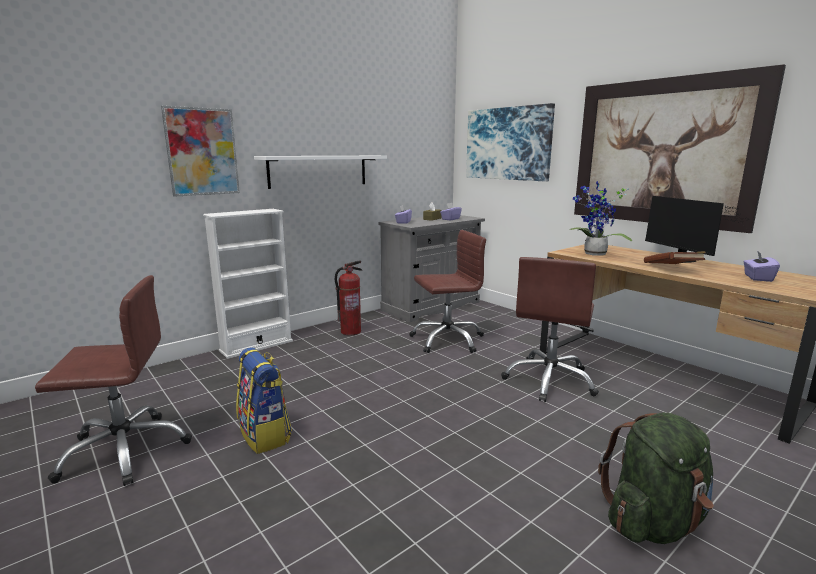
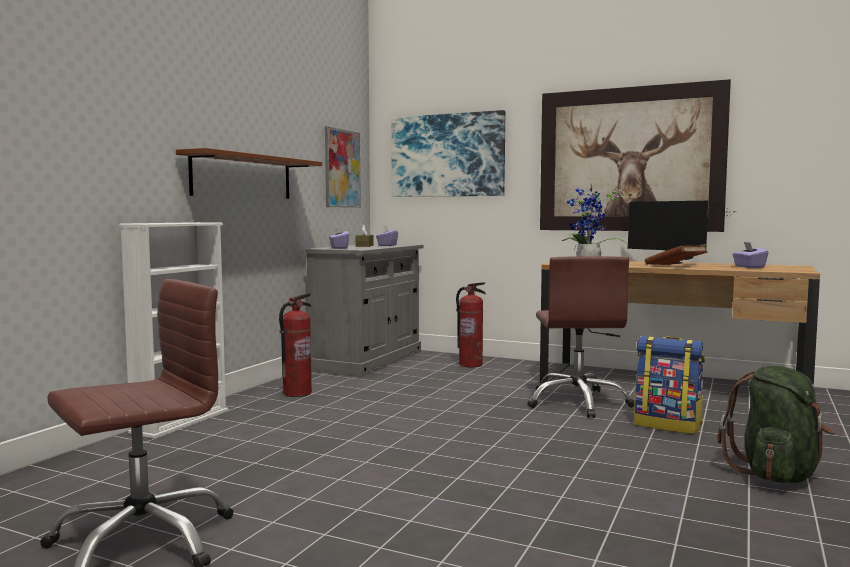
camera: 25 degrees left, 10 degrees down
(202, 152) = (118, 137): picture -> picture (342, 168)
(265, 435) = (326, 492): backpack -> backpack (668, 425)
(318, 171) = (243, 177): white shelf -> brown shelf
(447, 340) = (428, 386): brown office chair -> none
(503, 321) = (470, 365): none -> fire extinguisher

